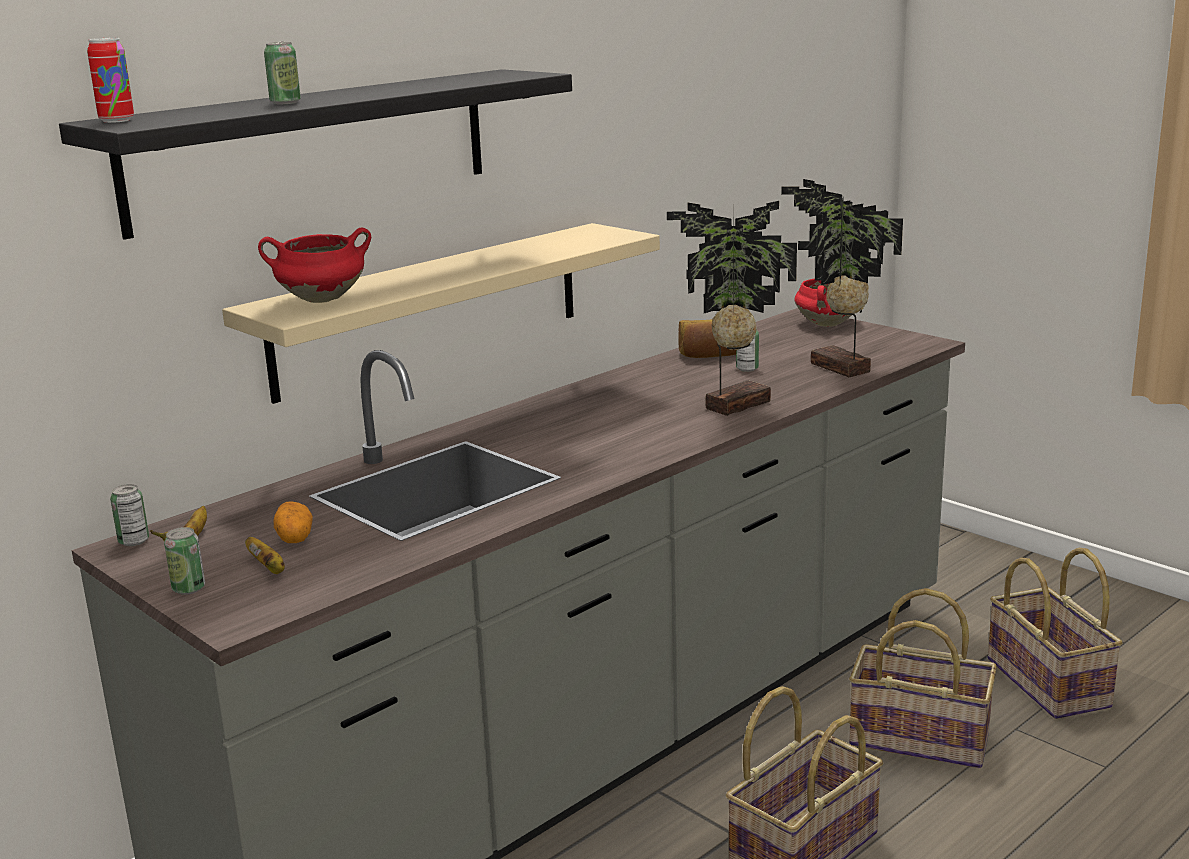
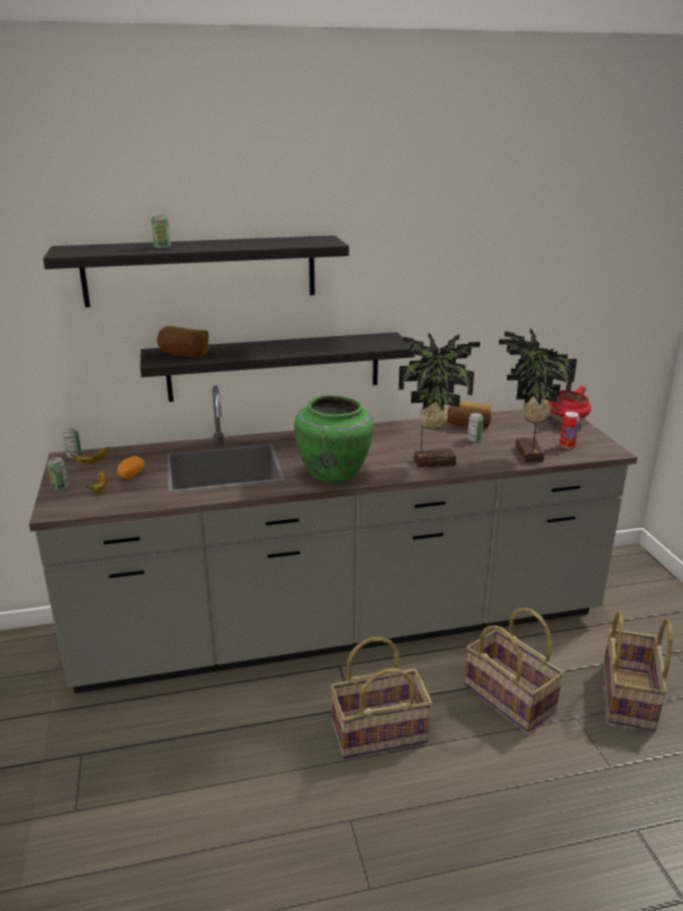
camera: 30 degrees right, 5 degrees up
(116, 120) = (69, 248): can -> can (567, 446)
(320, 300) = (184, 354): red cooking pot -> bread
(431, 308) = (274, 366): beige shelf -> black shelf
(623, 452) = (334, 474): none -> green vase

